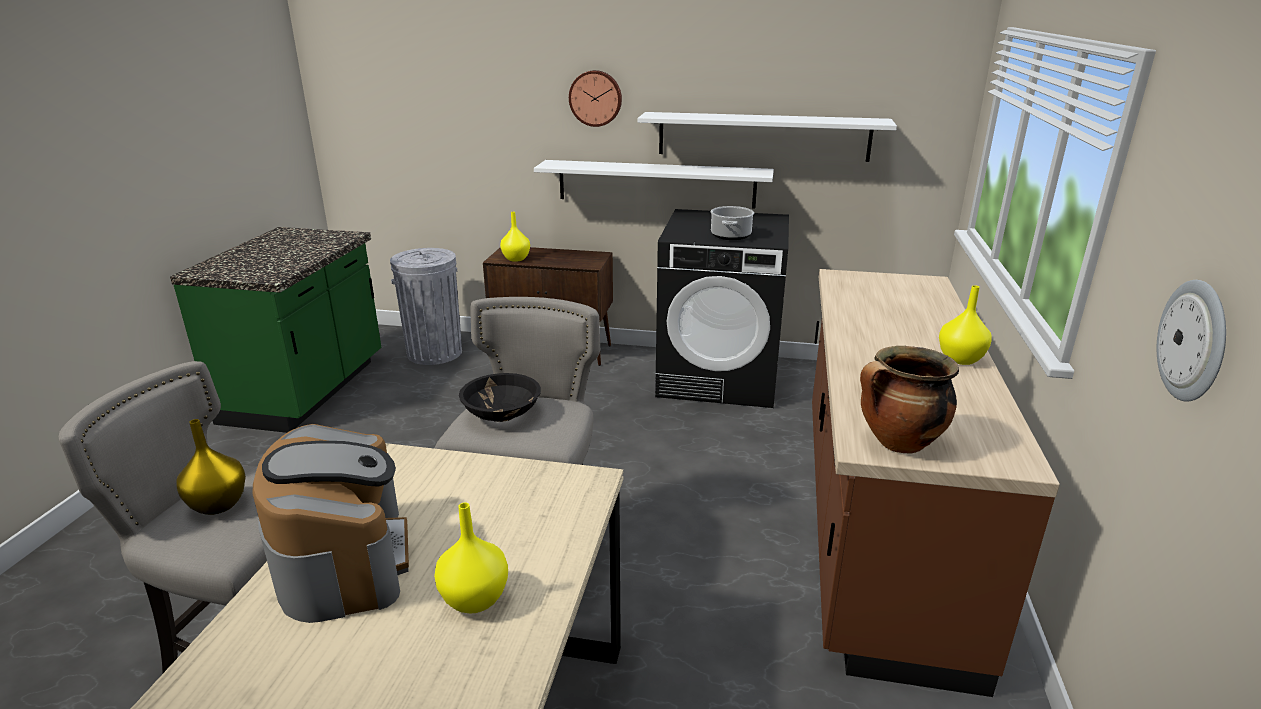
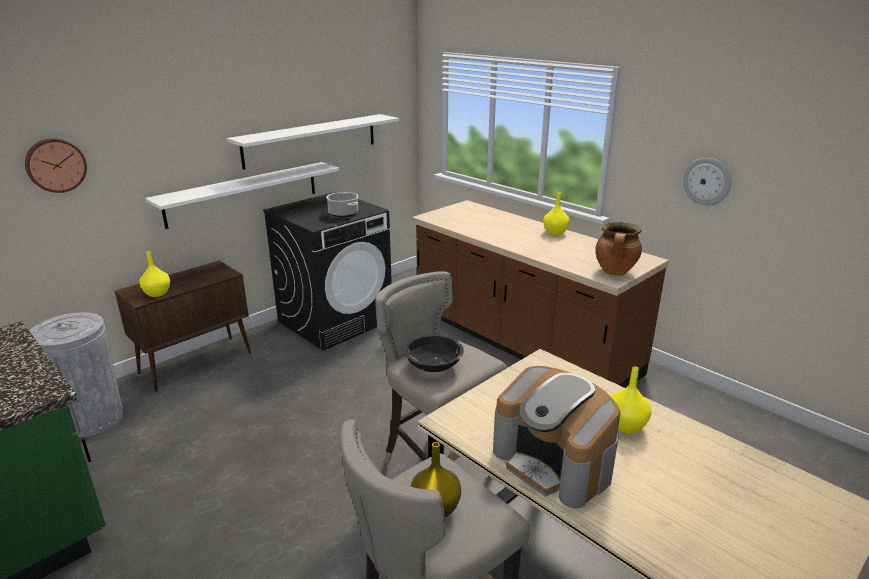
camera: 55 degrees left, 0 degrees up
(344, 559) = (554, 462): coffee machine -> coffee machine turned 150 degrees counterclockwise
(595, 98) = (183, 134): wall clock -> wall clock (55, 165)

